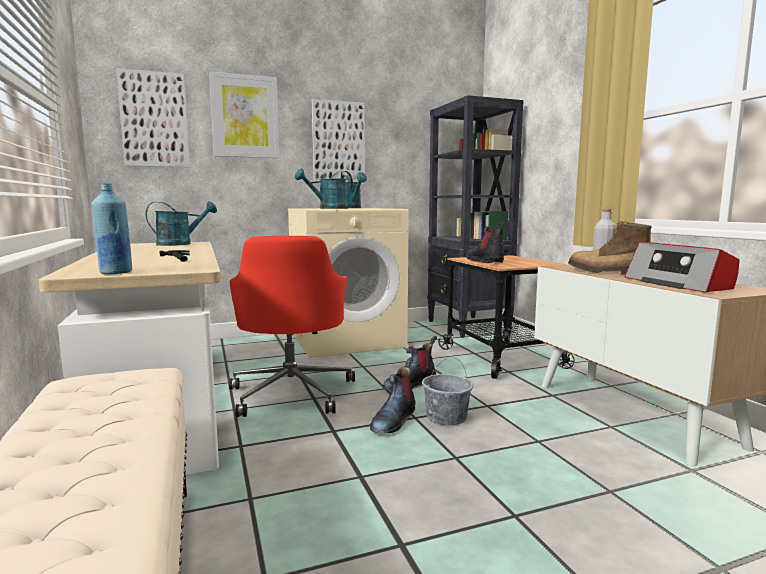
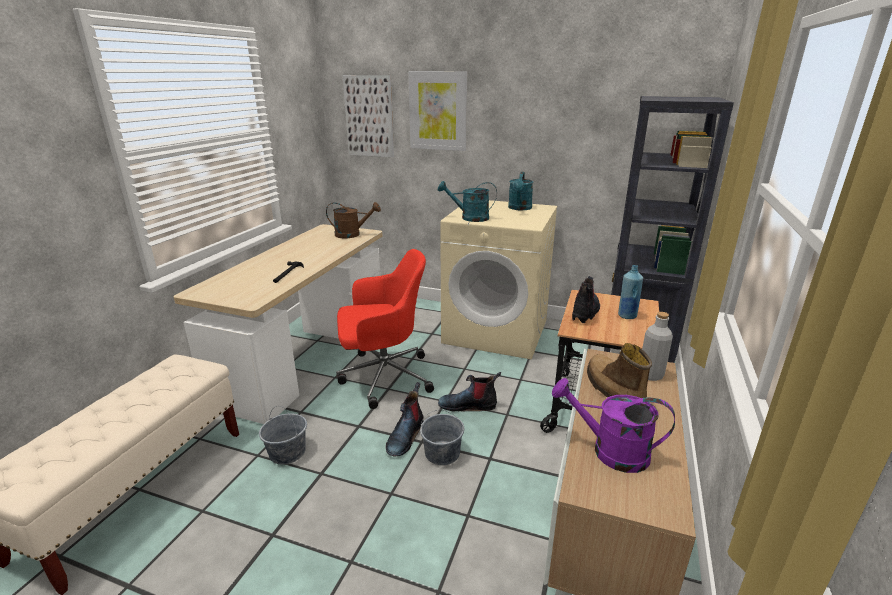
camera: 40 degrees right, 15 degrees up
(115, 273) = (212, 296): blue bottle -> blue bottle (626, 316)
(180, 244) = (352, 234): turquoise watering can -> brown watering can
(287, 480) = (287, 452): none -> grey bucket
(292, 392) = (383, 376): red office chair -> red office chair turned 135 degrees counterclockwise
(338, 143) = (525, 135): picture -> none
(393, 420) = (405, 436): boot -> boot turned 45 degrees counterclockwise
(678, 284) = (610, 451): radio -> purple watering can

